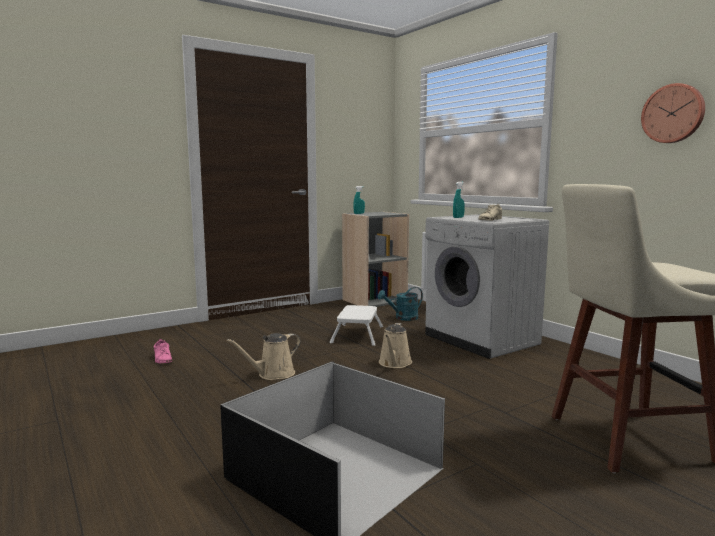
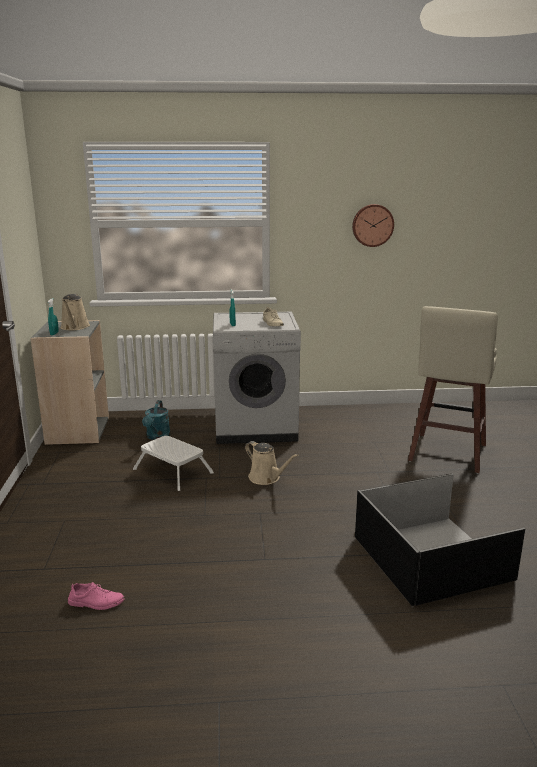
camera: 60 degrees left, 10 degrees up
(273, 374) = (229, 541): beige watering can -> beige watering can (74, 327)

